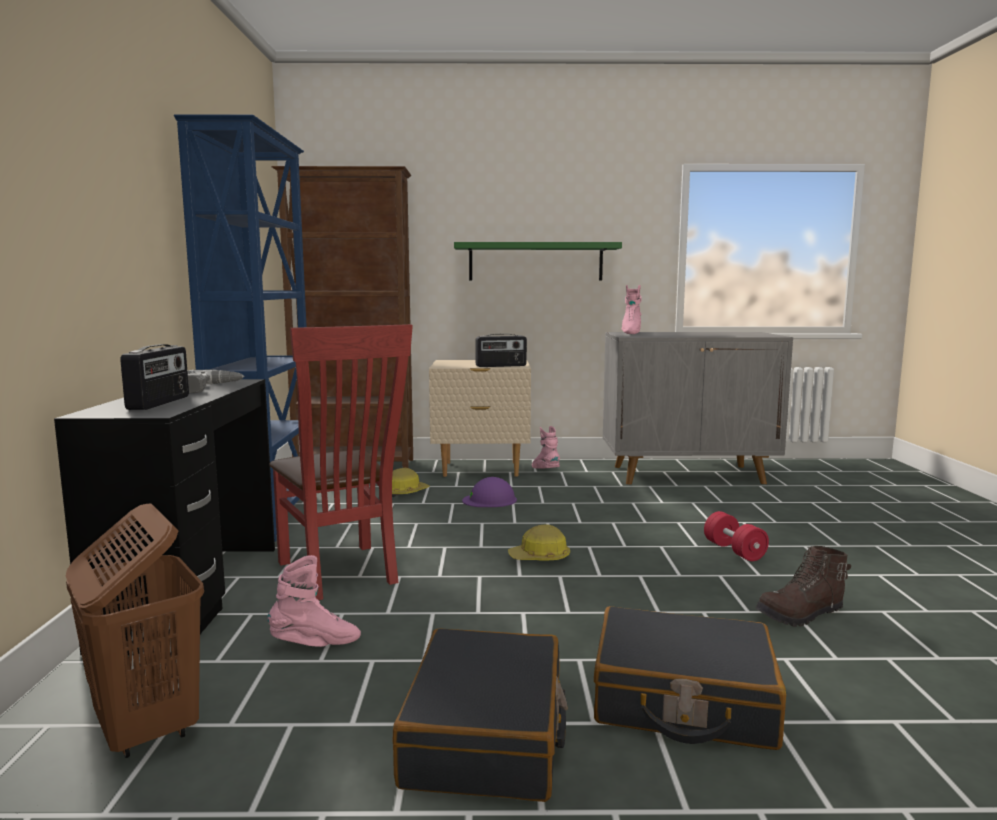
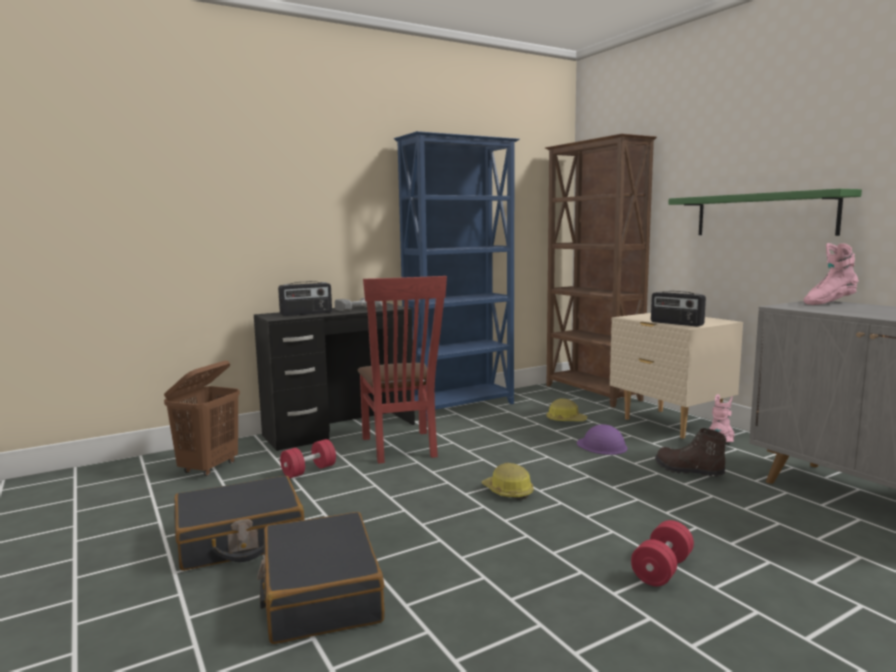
camera: 60 degrees right, 0 degrees up
(315, 644) = (309, 471): pink boot -> red dumbbell
(341, 574) = (401, 448): red chair -> red chair turned 45 degrees counterclockwise
(801, 615) = (536, 630): brown boot -> brown boot (688, 471)

